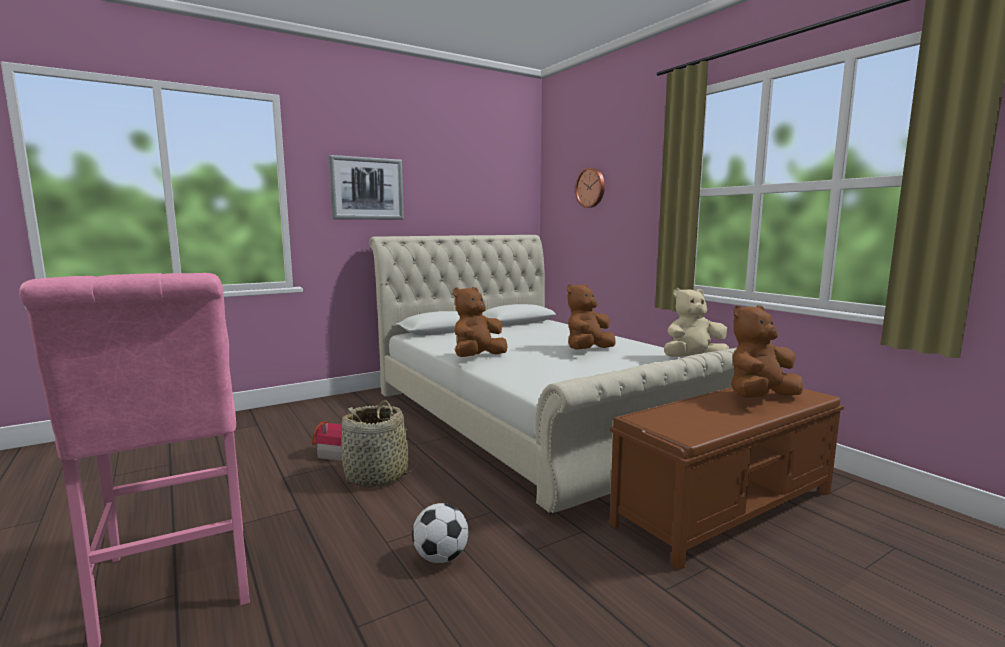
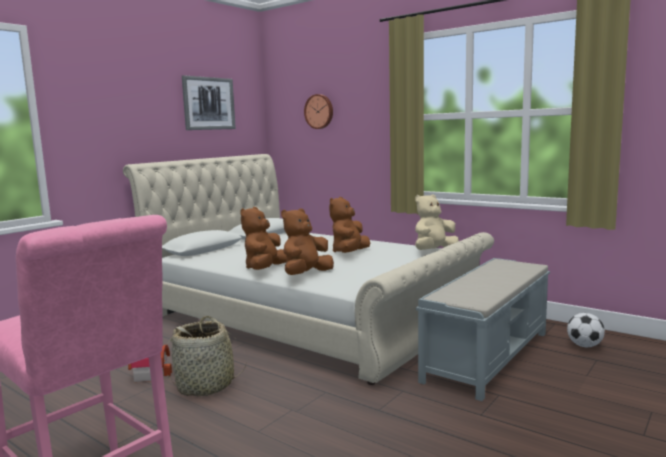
camera: 20 degrees left, 0 degrees up
(367, 188) = (116, 117): picture -> picture (209, 103)
(441, 557) = (312, 431): football -> football (584, 346)
(727, 507) = (488, 356): brown bench -> grey bench
(760, 398) = (501, 272): brown plush toy -> brown plush toy (306, 275)

